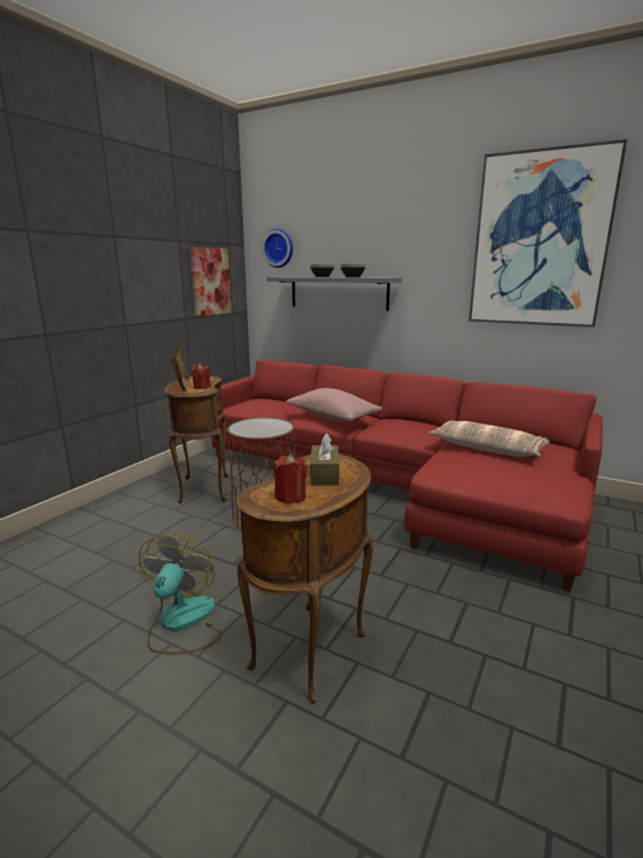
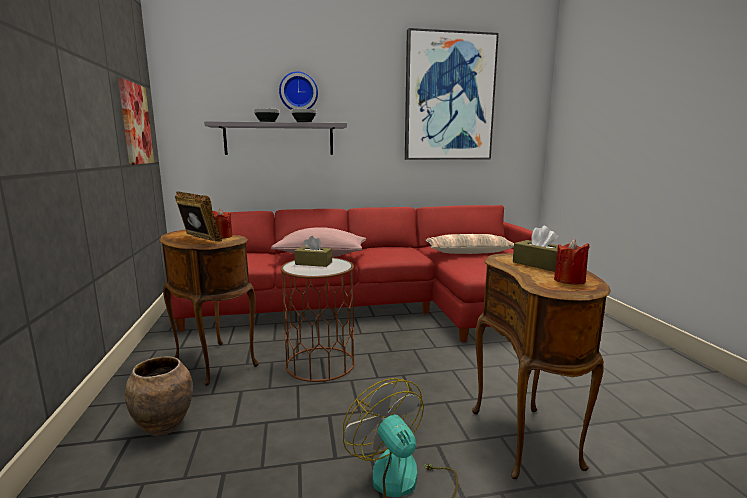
camera: 40 degrees left, 5 degrees down
(126, 519) = (164, 427): none -> brown vase
(262, 424) = (313, 263): none -> brown tissue box
(279, 248) = (203, 93): wall clock -> wall clock (298, 92)

